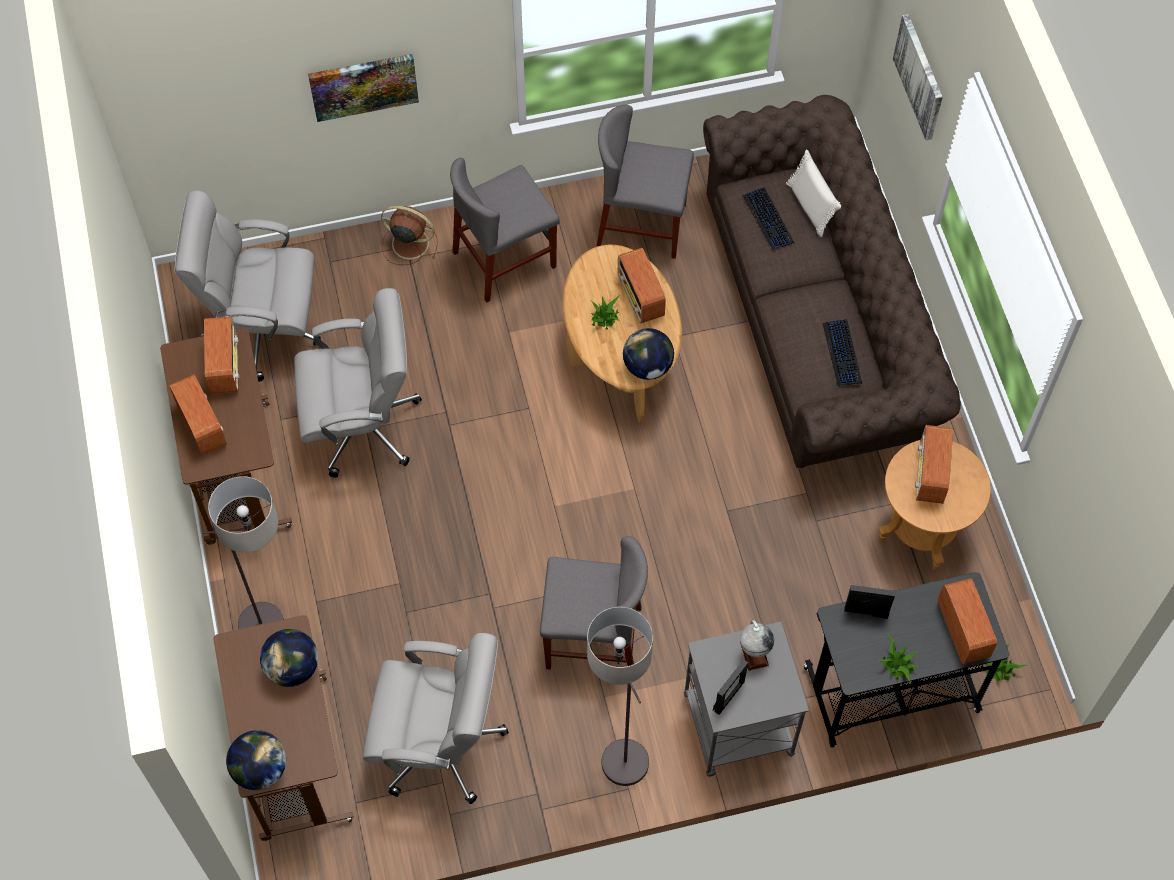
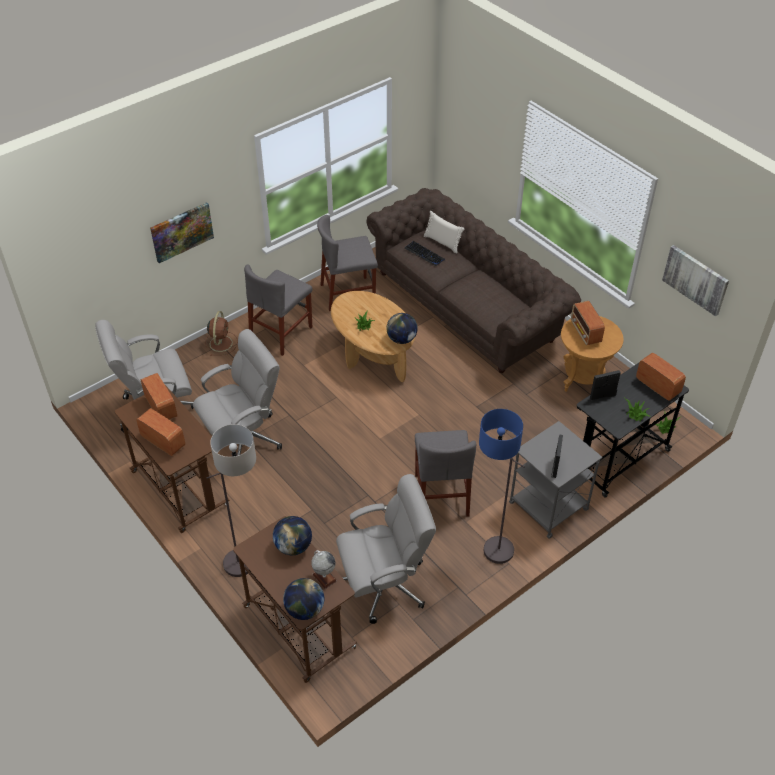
camera: 25 degrees left, 15 degrees down
(408, 243) = (221, 343): brown fan -> brown fan turned 105 degrees clockwise
(593, 638) = (441, 494): grey chair -> grey chair turned 105 degrees clockwise
(618, 750) = (491, 546): grey floor lamp -> blue floor lamp
(640, 297) = (378, 310): radio -> none
(754, 654) = (555, 441): globe -> globe (324, 577)
(842, 353) = (501, 298): keyboard -> none
(920, 76) = (482, 141): picture -> picture (696, 279)

